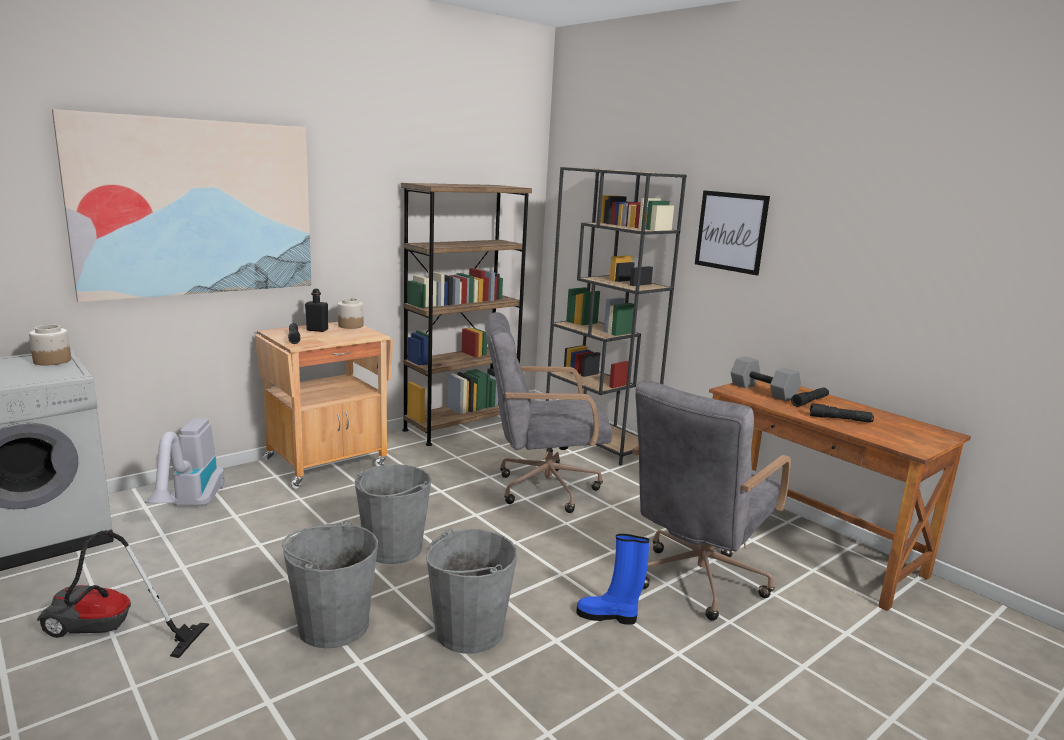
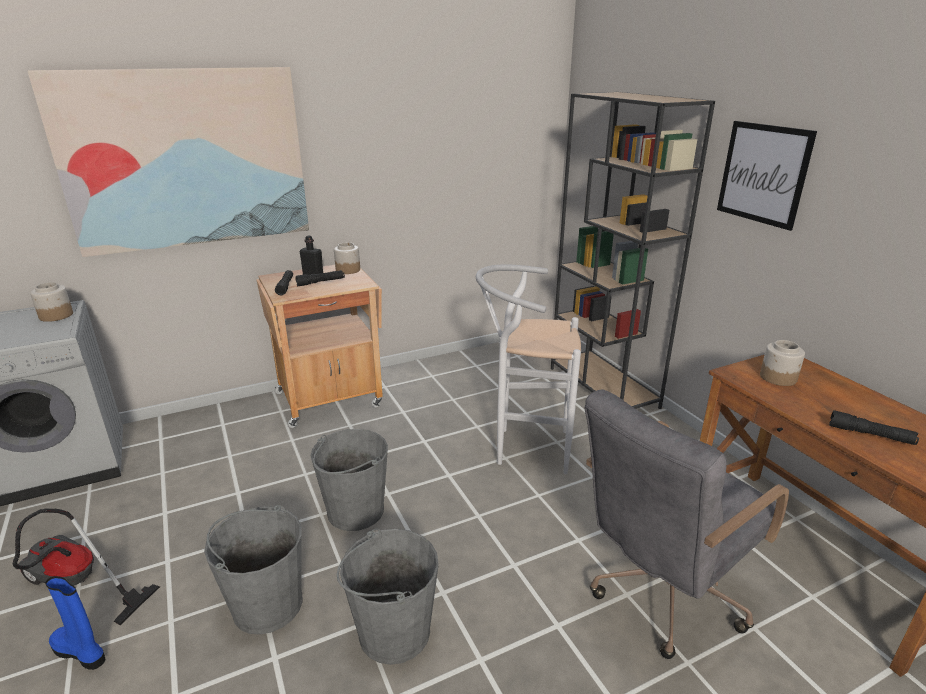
camera: 15 degrees right, 10 degrees up
(190, 506) = (197, 440): vacuum cleaner -> none
(461, 427) = (469, 362): brown bookcase -> none
(540, 490) = (524, 448): grey office chair -> white stool
(608, 616) = (548, 633): blue boot -> blue boot (81, 652)
(764, 391) = (778, 377): grey dumbbell -> jar
(809, 401) = (835, 399): black flashlight -> black flashlight (321, 282)

